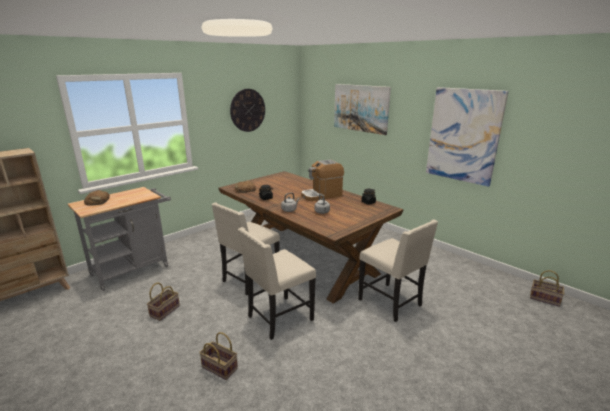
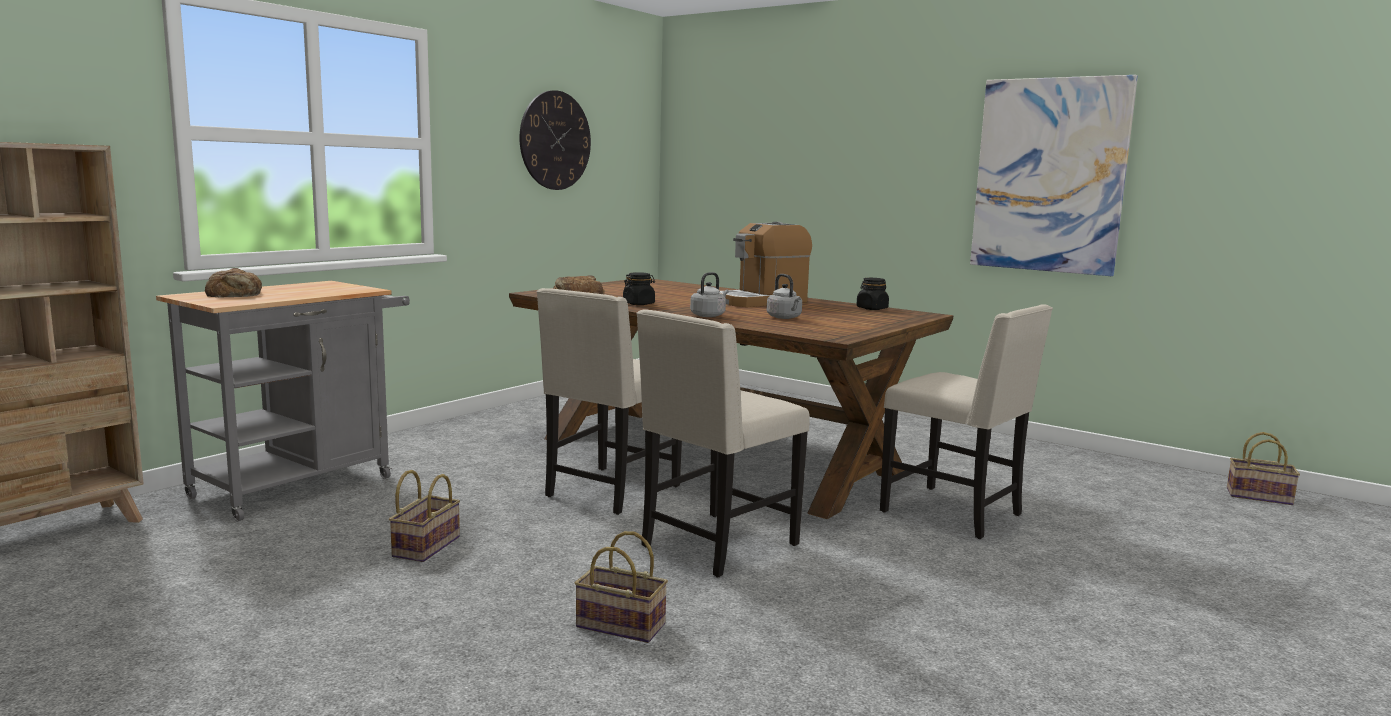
camera: 10 degrees left, 10 degrees down
(361, 108) = (811, 140): picture -> none

